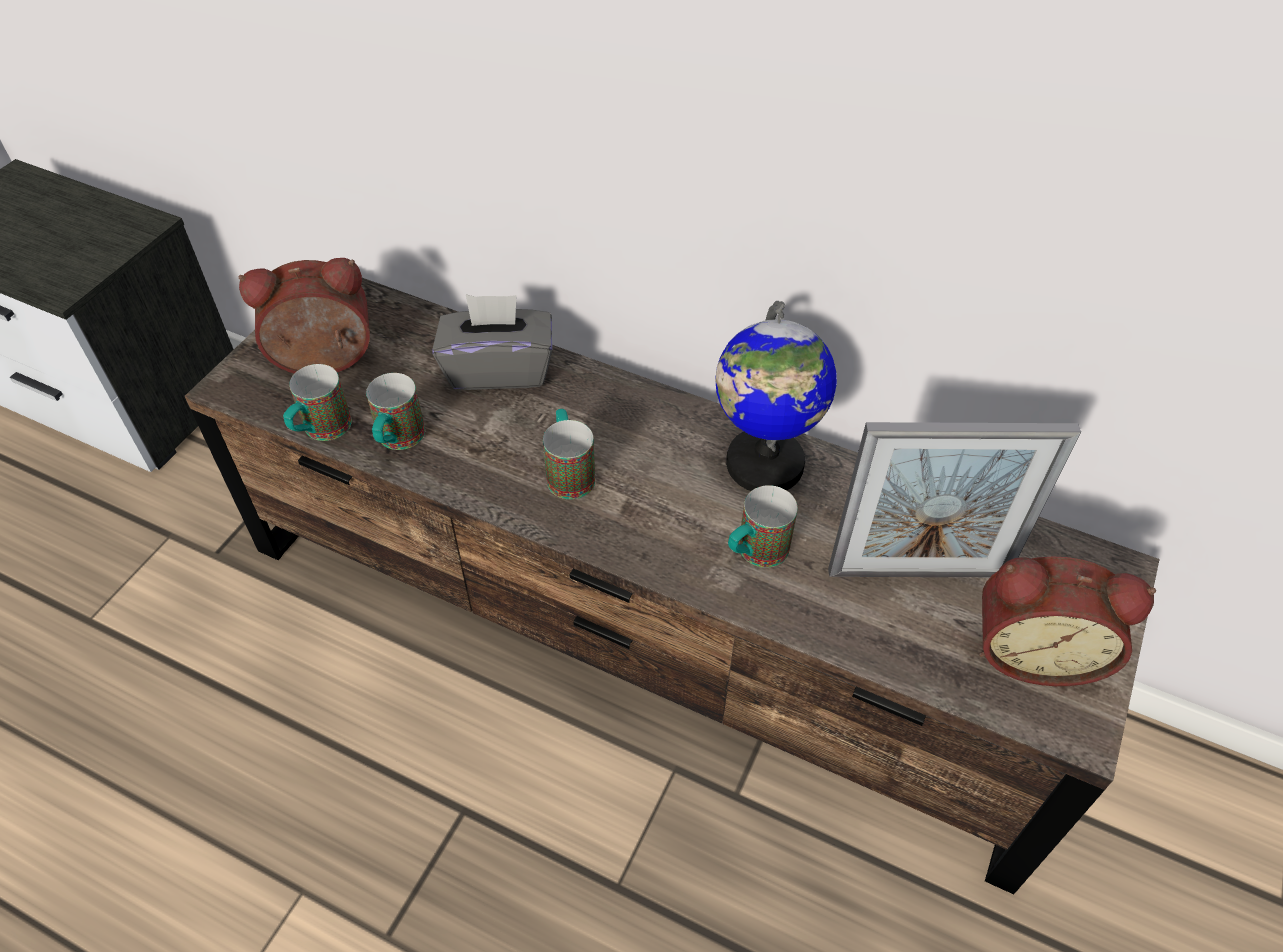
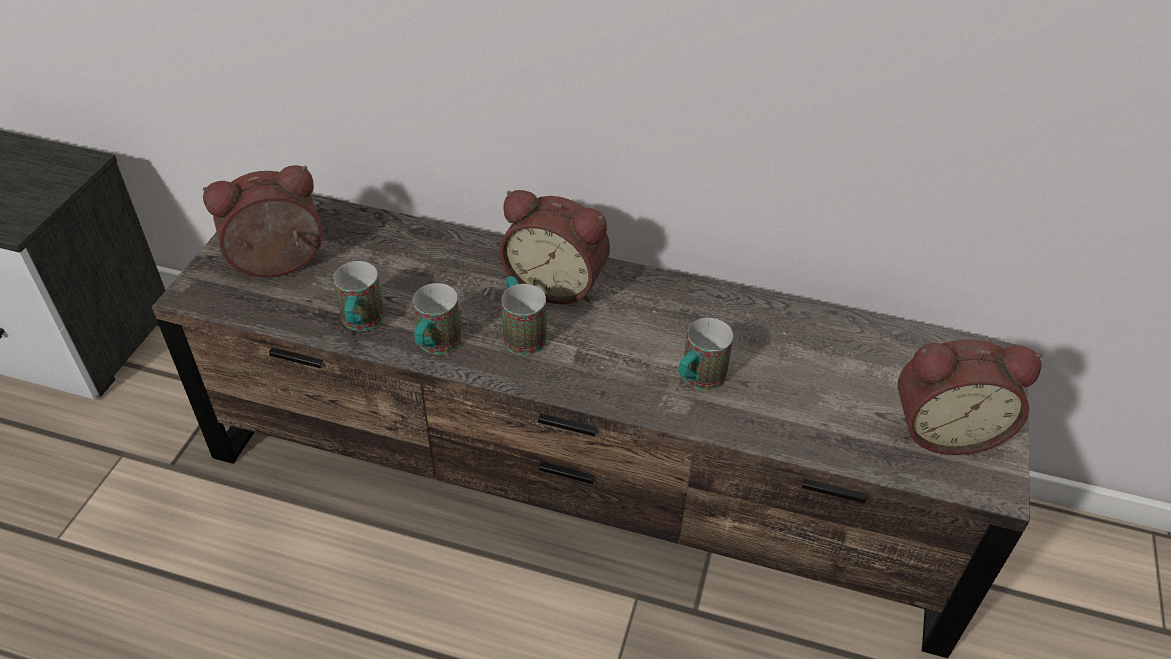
camera: 10 degrees left, 5 degrees down
(321, 431) = (288, 323): mug -> mug (435, 346)
(499, 369) = (439, 255): grey tissue box -> none
(621, 417) = (557, 283): none -> alarm clock
(764, 464) = (689, 308): globe -> none
(918, 573) = (837, 380): picture frame -> none

